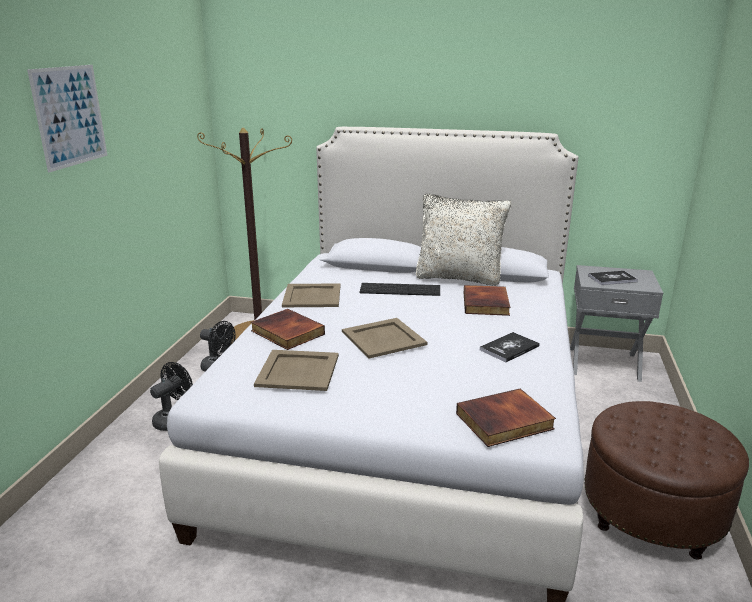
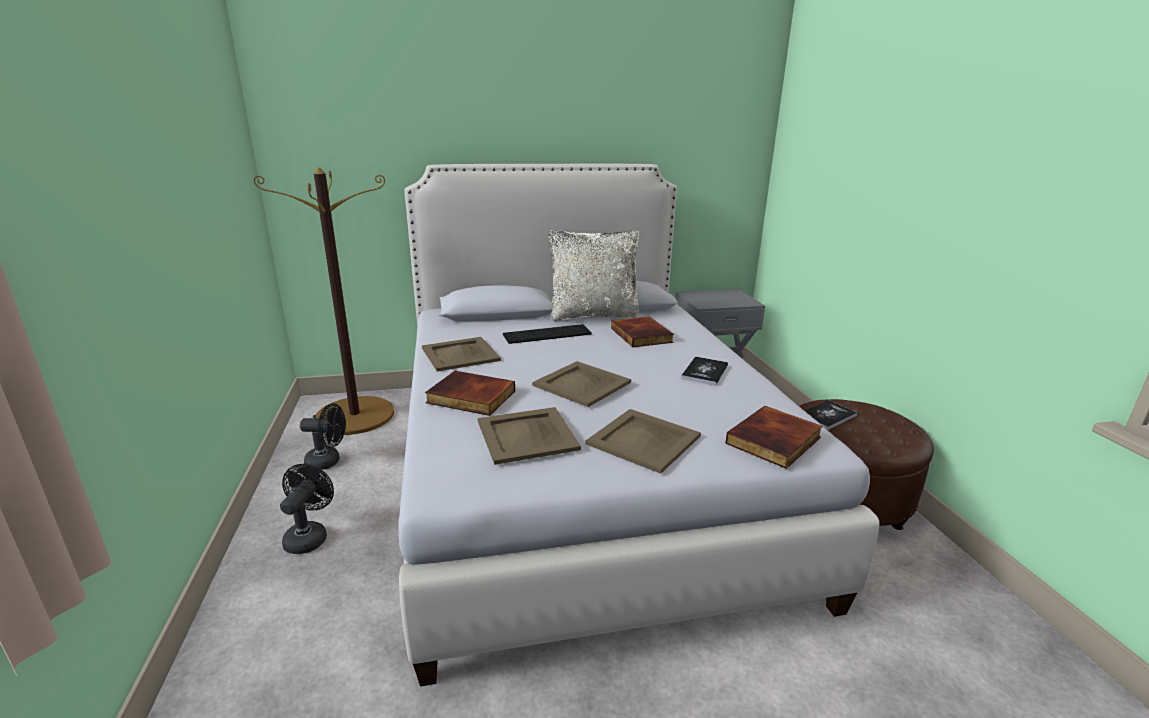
camera: 25 degrees left, 0 degrees up
(70, 116) = (123, 140): picture -> none
(387, 394) = (642, 440): none -> beige tray
(612, 279) = (716, 299): book -> book (827, 416)

